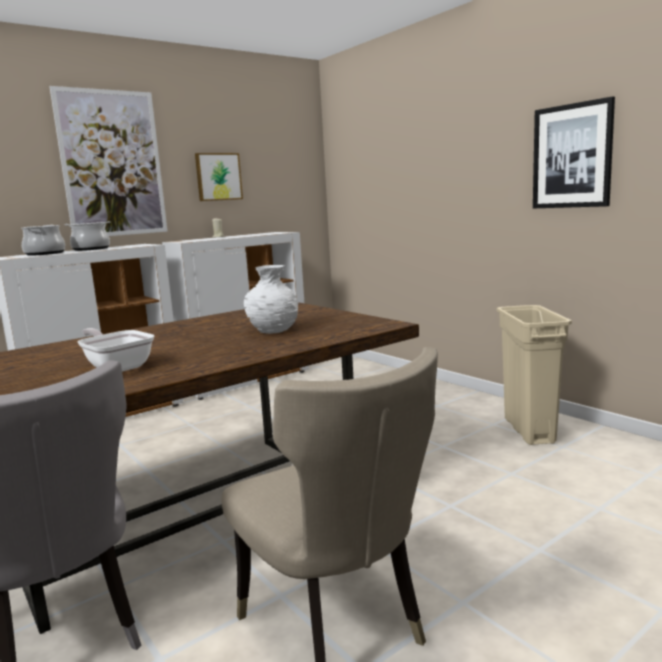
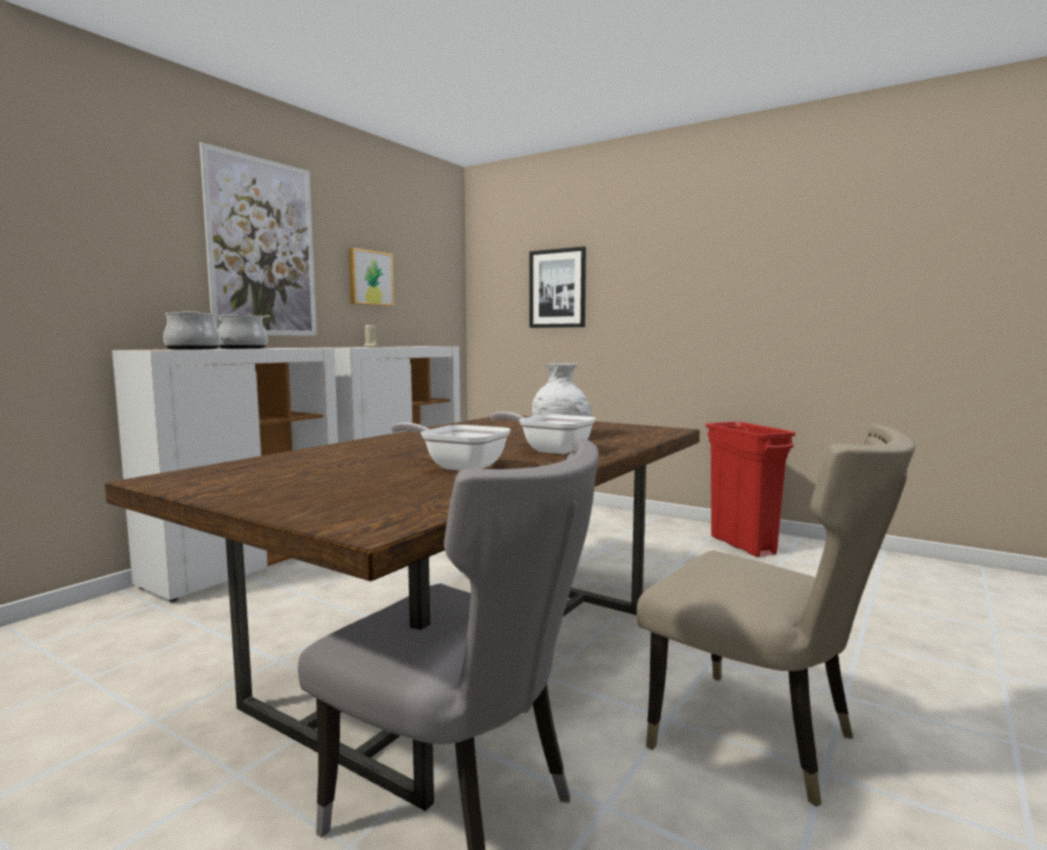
camera: 20 degrees left, 5 degrees down
(225, 349) = (550, 450): none -> frying pan
(529, 431) = (743, 545): beige trash can -> red trash can
(572, 156) = (769, 282): picture -> picture (557, 288)

